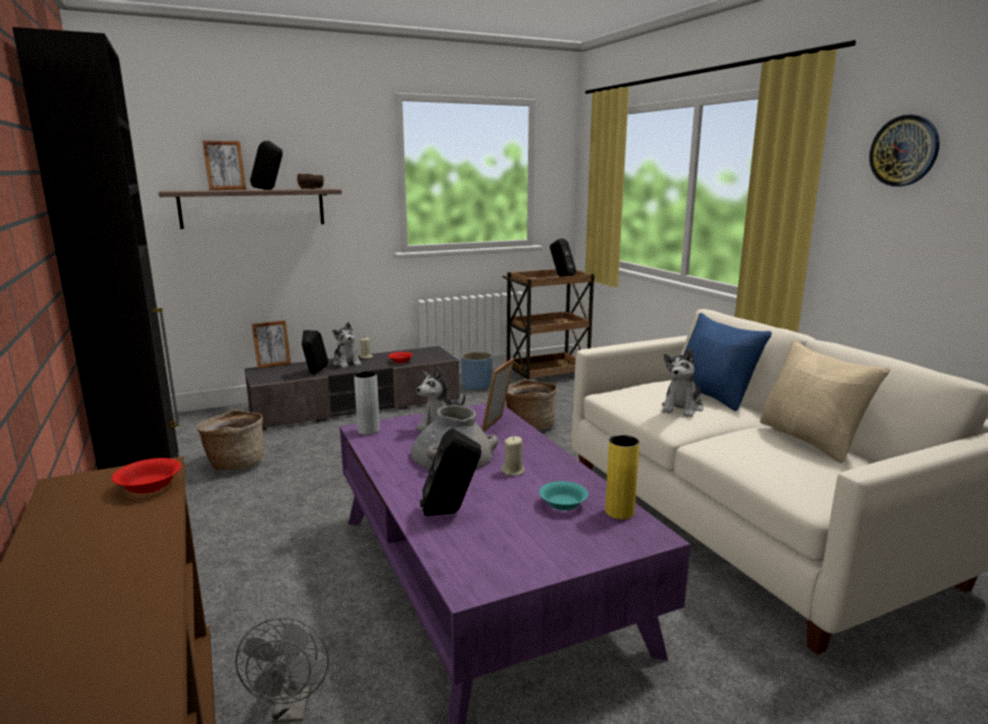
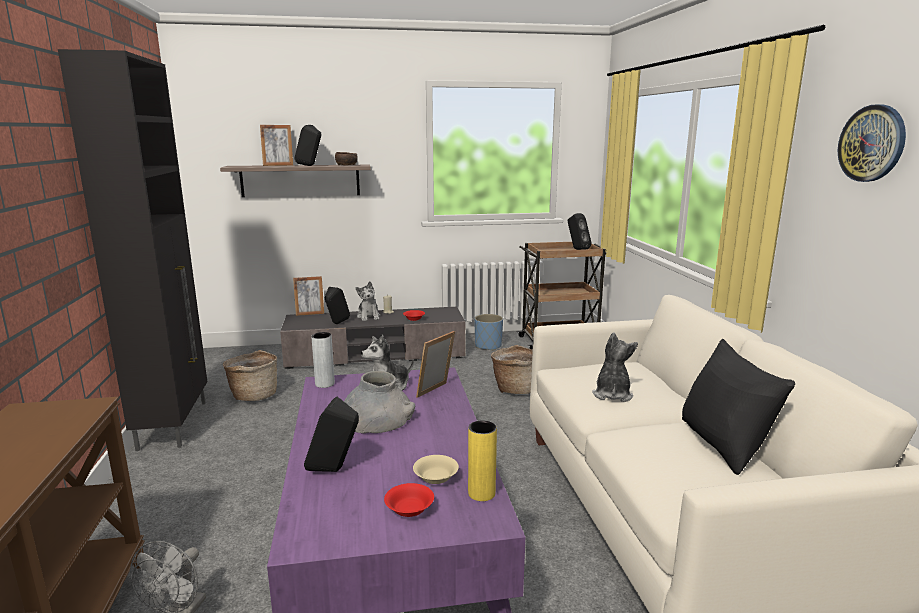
camera: 15 degrees right, 0 degrees up
(149, 487) = (70, 421): red bowl -> red bowl (409, 509)
(513, 471) = (416, 438): beige candle -> none
(563, 505) = (436, 478): turquoise bowl -> beige bowl
(682, 408) = (612, 394): plush toy -> plush toy turned 150 degrees clockwise
(714, 395) = (657, 384): blue pillow -> none
(810, 440) = (723, 445): beige pillow -> black pillow

